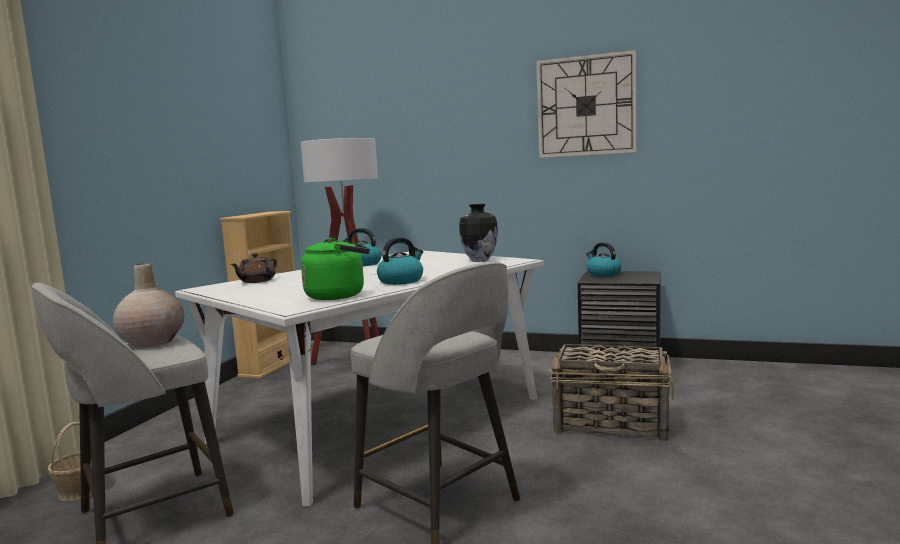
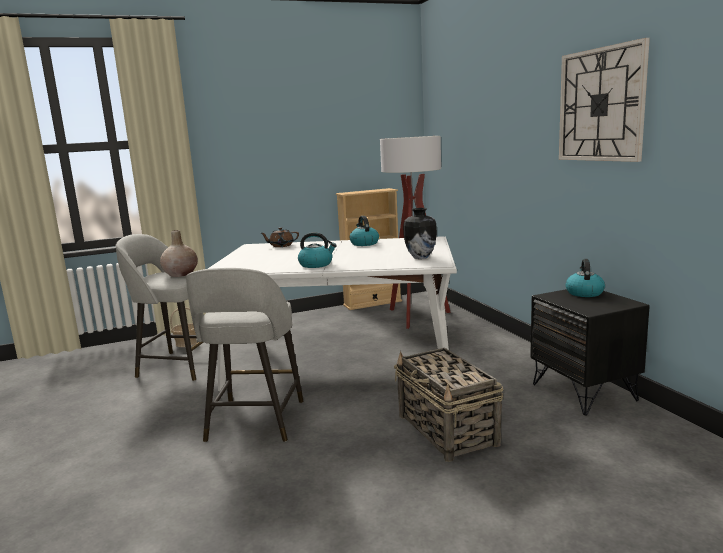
camera: 50 degrees right, 5 degrees up
(339, 295) = (257, 268): green kettle -> none

